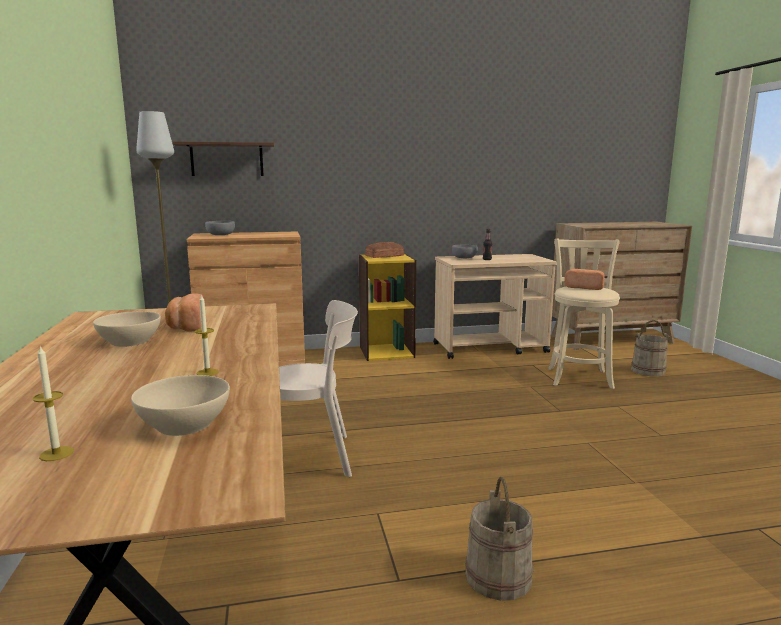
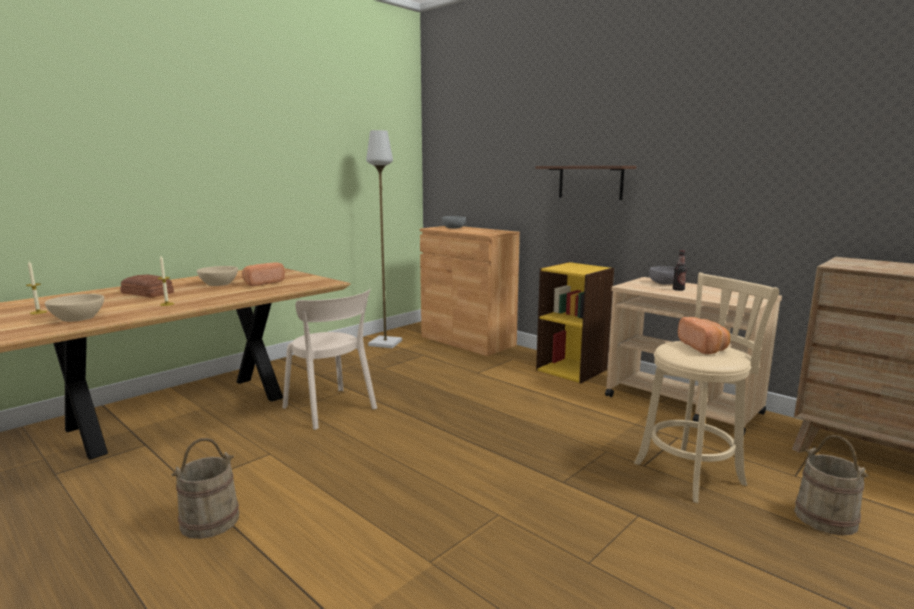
camera: 55 degrees right, 0 degrees up
(227, 159) = (475, 163): shelf -> shelf (590, 182)
(383, 256) = (580, 266): bread -> bread (148, 293)

